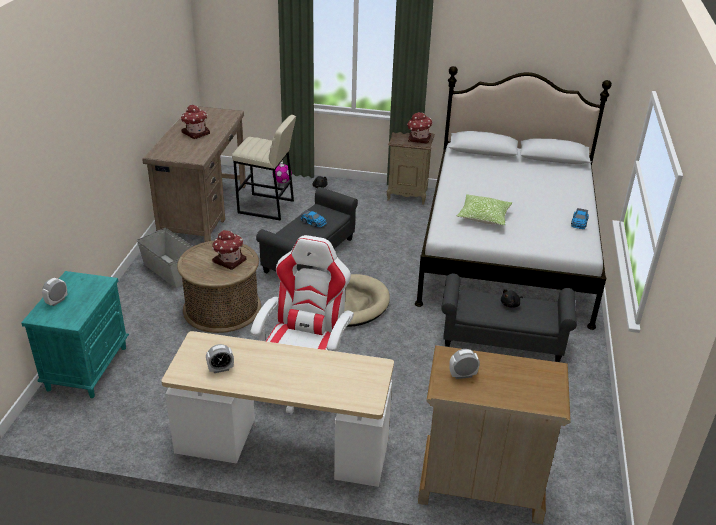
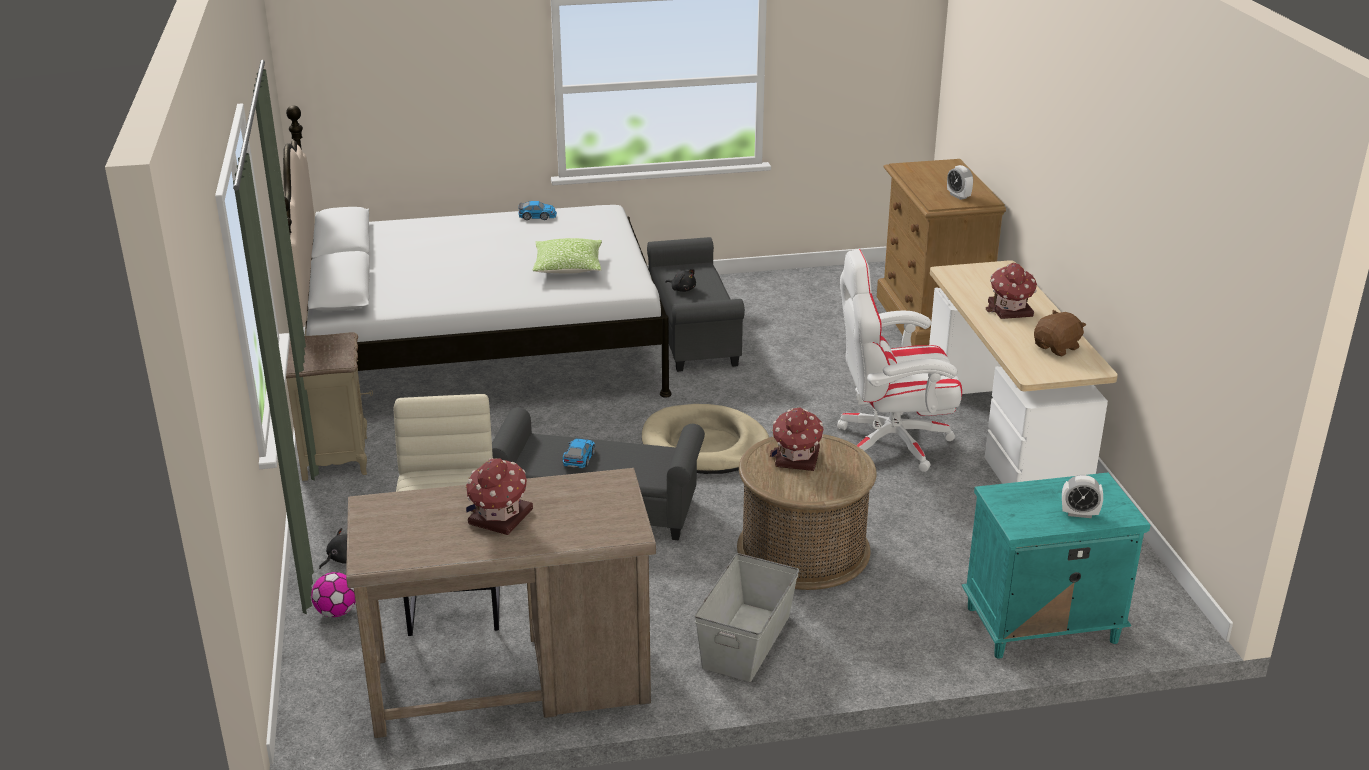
camera: 110 degrees left, 5 degrees down
(220, 369) = (1057, 348): alarm clock -> brown plush toy
(418, 138) = (321, 345): toy house -> toy house (1010, 310)

